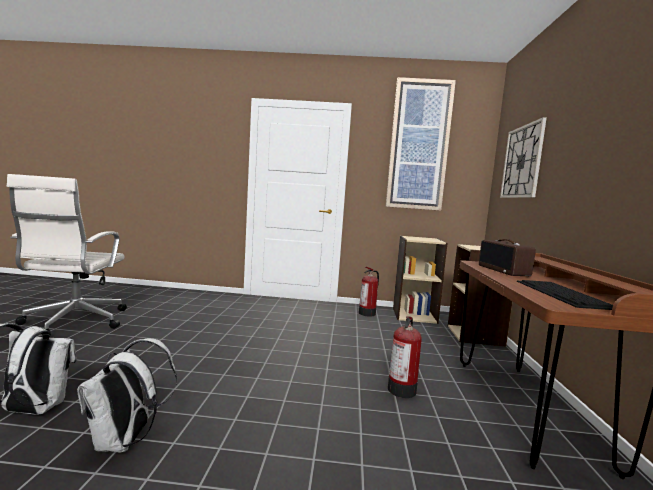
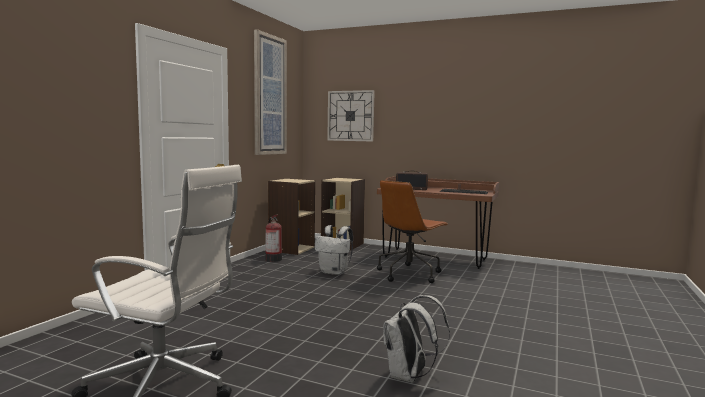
camera: 70 degrees left, 0 degrees up
(125, 441) = (454, 340): white backpack -> white backpack (334, 272)
(402, 389) = (409, 274): fire extinguisher -> brown office chair

